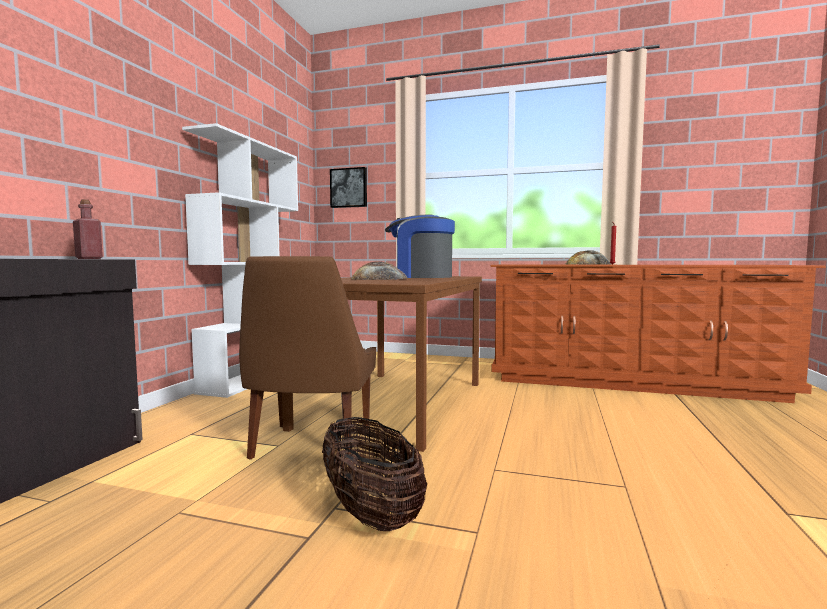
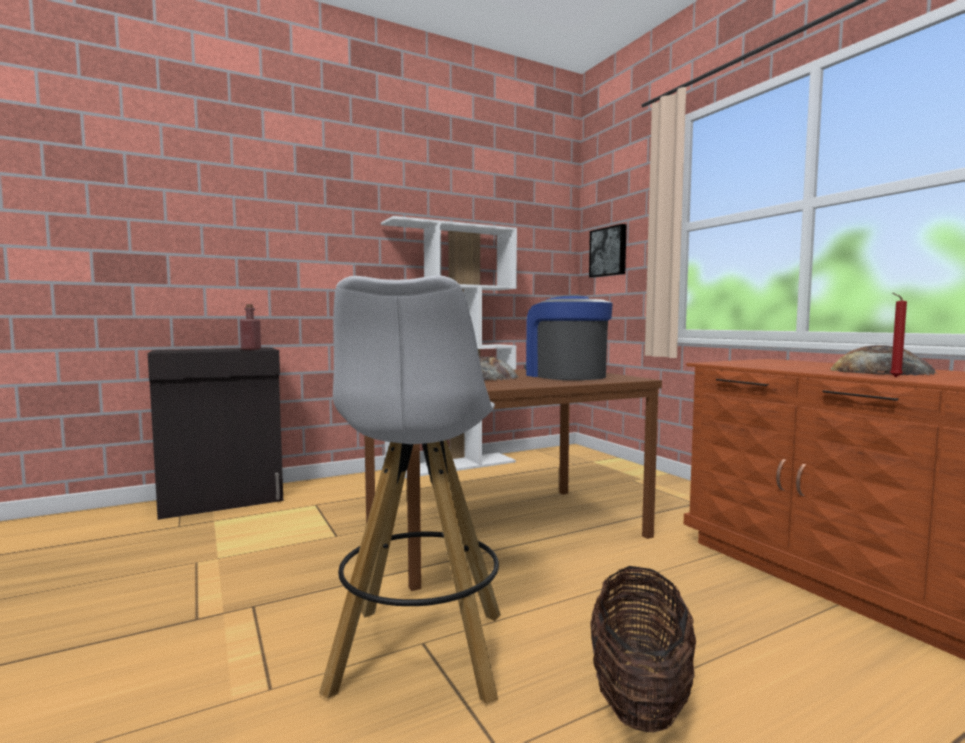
camera: 45 degrees right, 0 degrees up
(310, 444) = (354, 544): brown chair -> none
(371, 513) = (258, 624): basket -> basket (639, 695)
(506, 474) = (419, 654): none -> white stool

